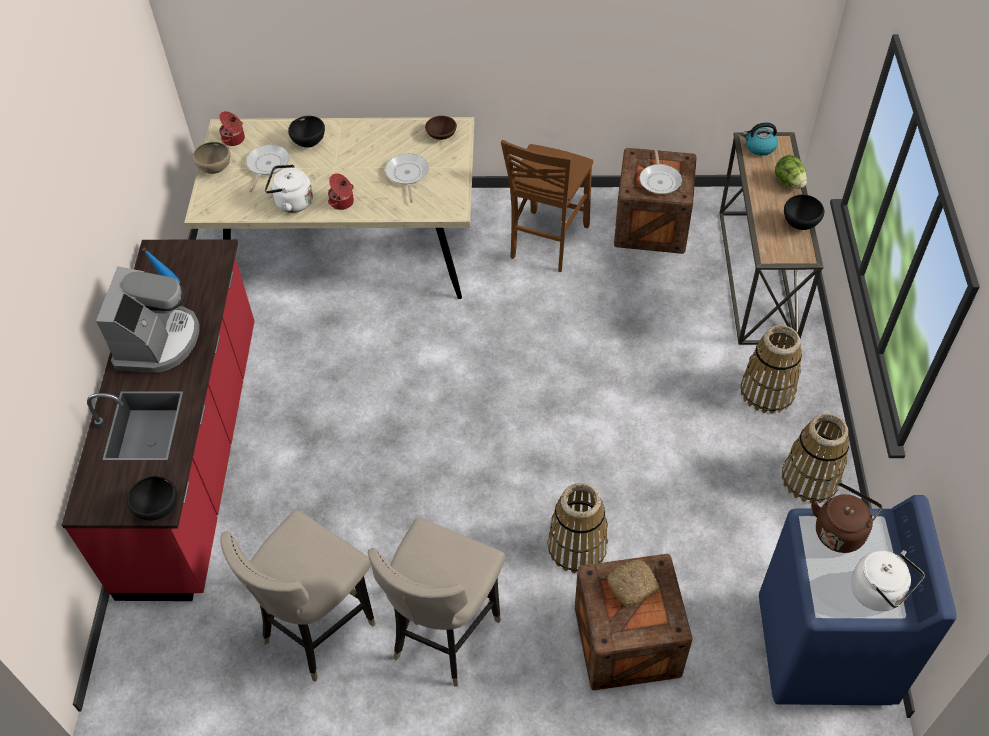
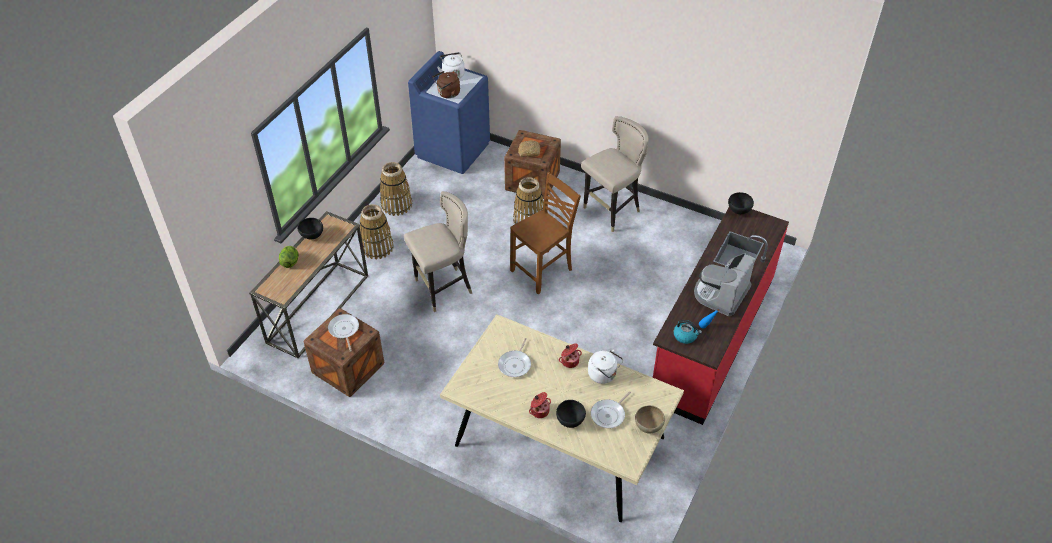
camera: 155 degrees left, 5 degrees down
(234, 139) = (625, 451): cooking pot -> cooking pot (539, 410)
(317, 628) = (670, 235): beige stool -> beige stool (443, 289)
(441, 135) = (473, 388): brown bowl -> none
(547, 242) = (423, 386): brown chair -> brown chair (543, 271)
(660, 180) = (344, 330): frying pan -> frying pan turned 45 degrees counterclockwise
(759, 147) = (281, 291): kettle -> kettle (685, 336)

